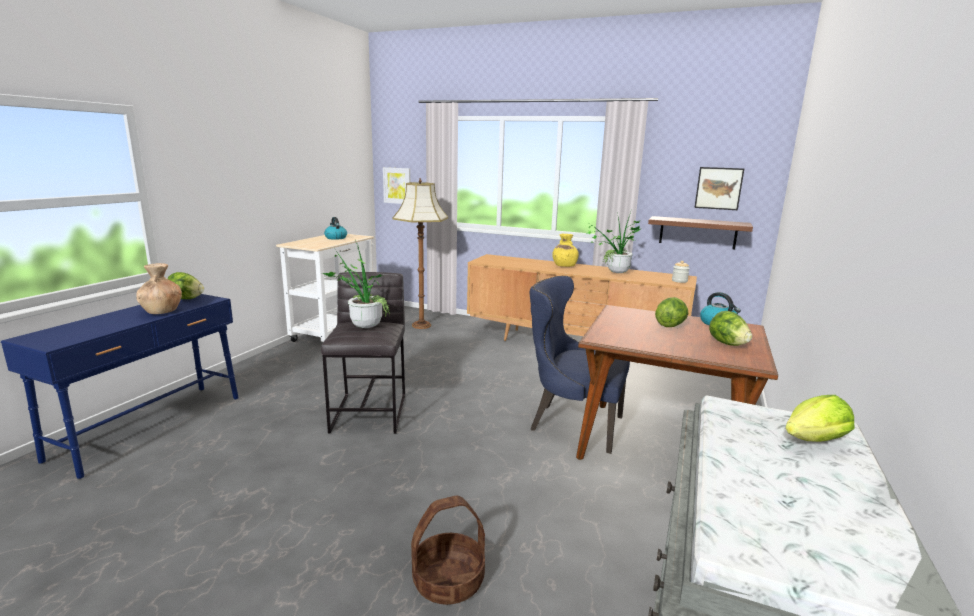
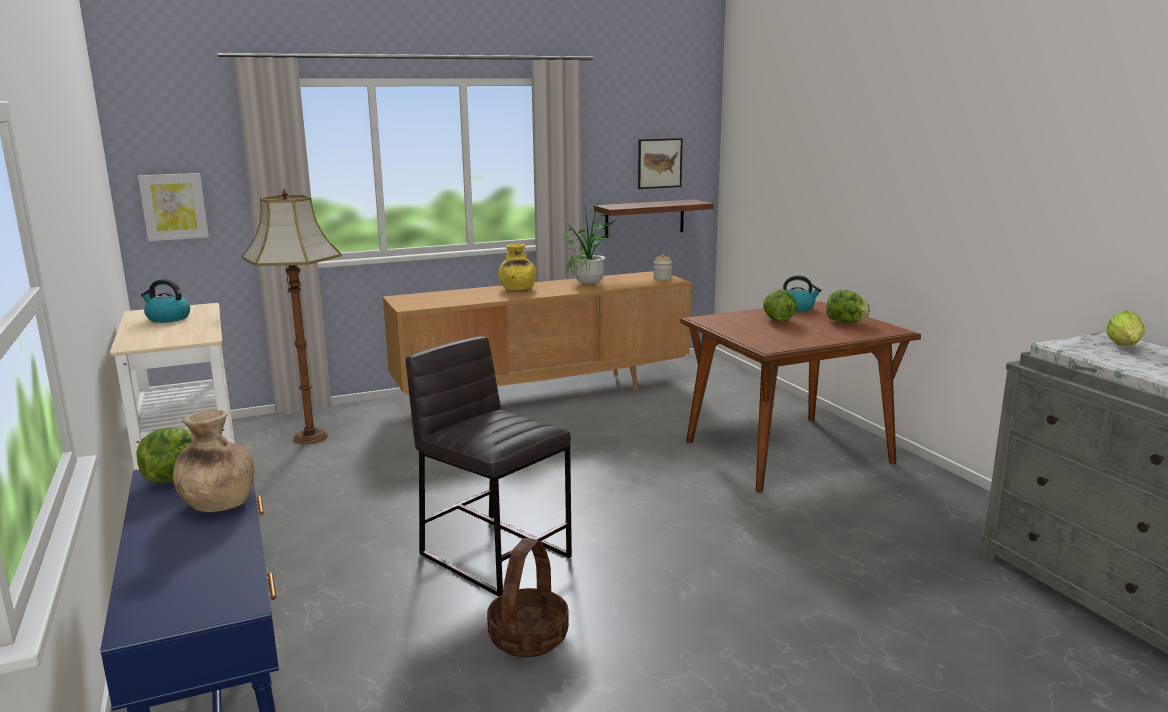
camera: 45 degrees left, 0 degrees up
(361, 325) = (485, 423): potted plant -> none
(448, 581) = (864, 624): basket -> basket (529, 637)
(572, 424) = (699, 468): blue chair -> none

